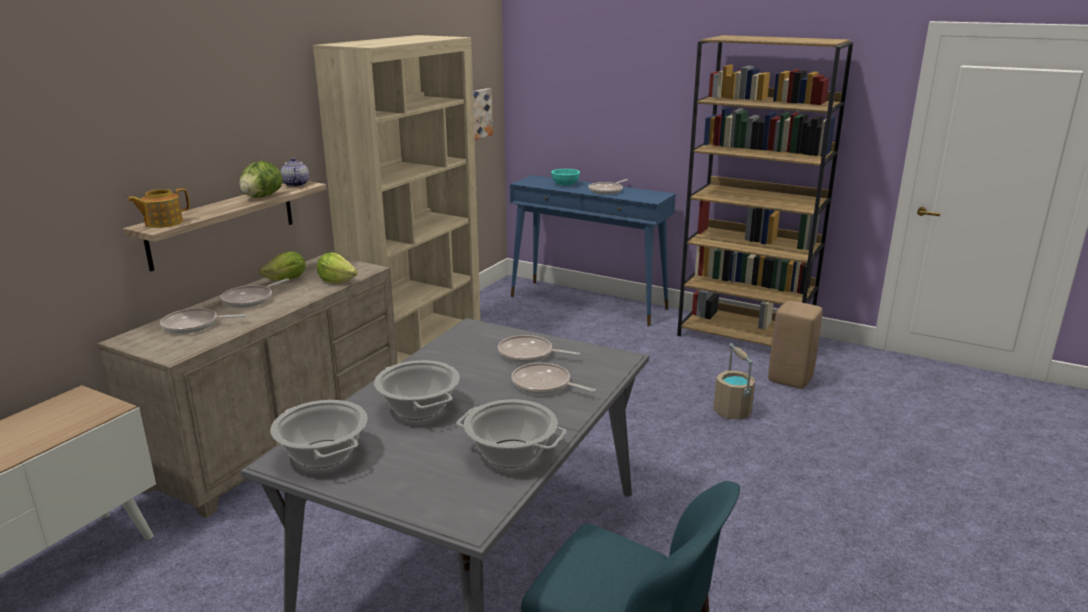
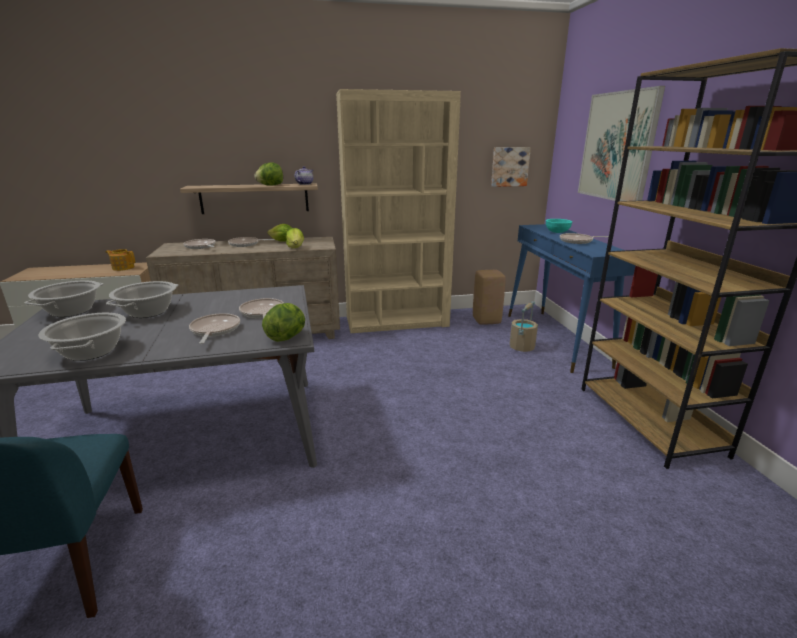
camera: 50 degrees right, 0 degrees up
(163, 223) = (201, 186): teapot -> teapot (123, 267)
(614, 359) = (287, 337): none -> lettuce
(617, 88) = (617, 146): none -> picture
(732, 411) = (506, 467): beige bucket -> beige bucket (522, 347)
(789, 379) = (622, 477): beige stool -> beige stool (486, 320)

